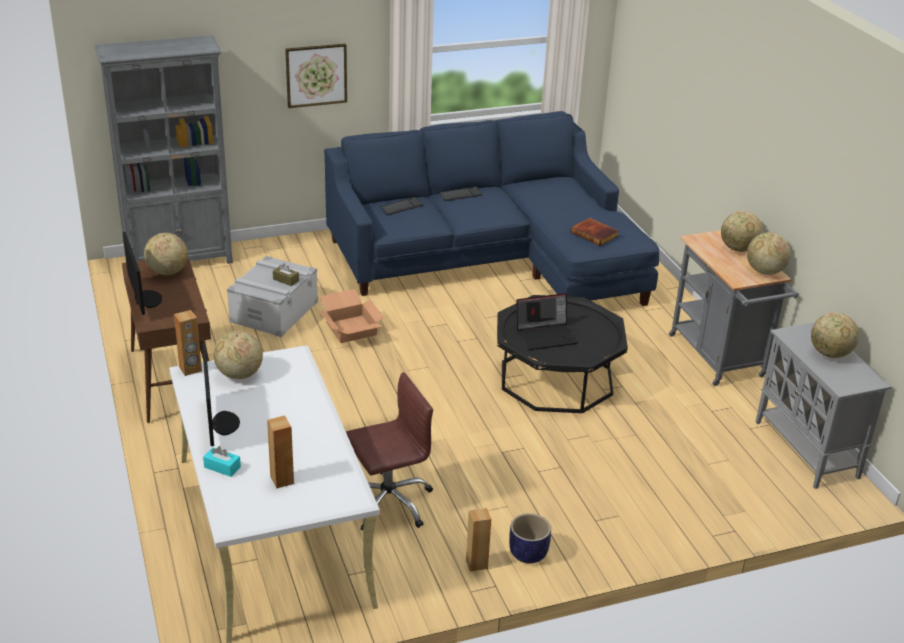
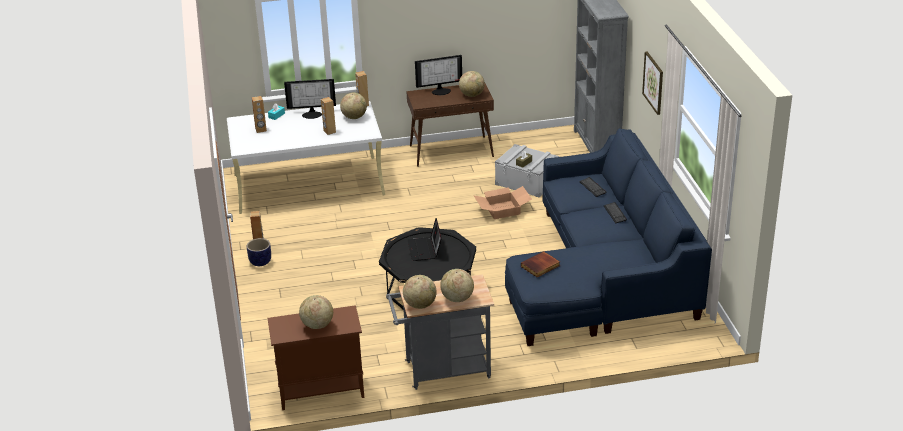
camera: 100 degrees right, 0 degrees up
(292, 396) = (329, 131): none -> brown speaker
(388, 502) = (318, 219): brown office chair -> none
(807, 450) = (320, 391): grey cabinet -> brown cabinet

